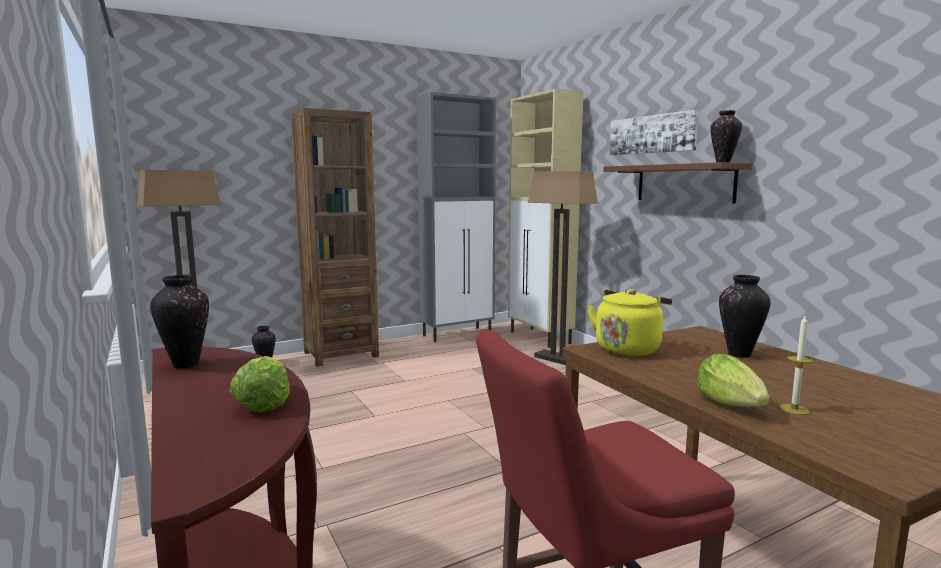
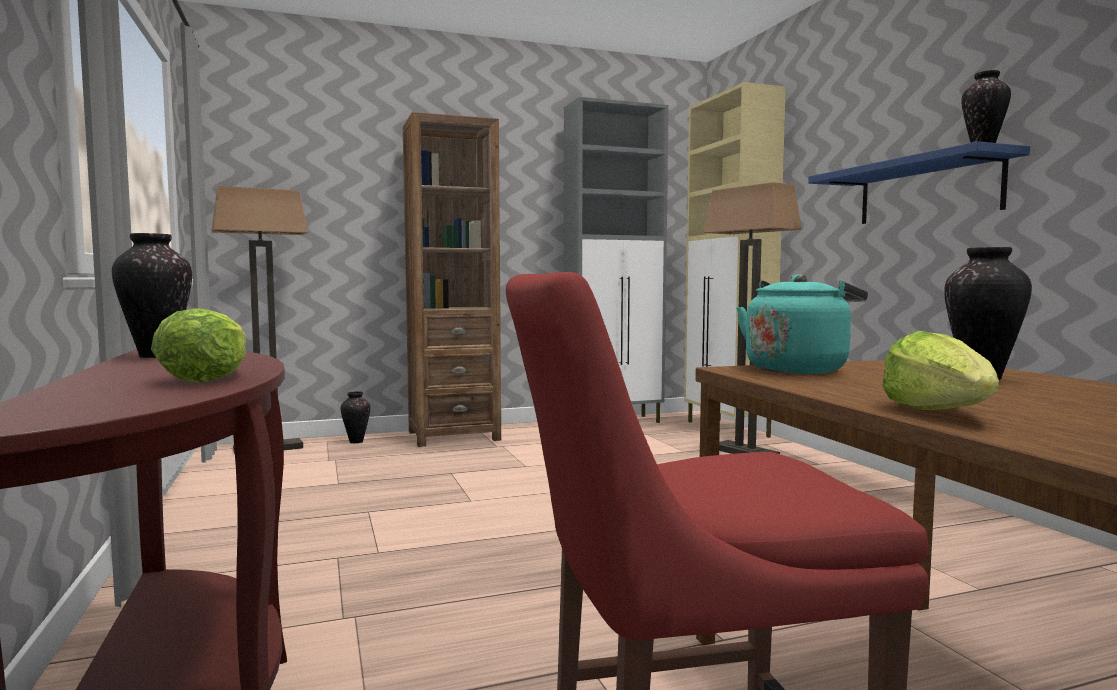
camera: 10 degrees right, 5 degrees down
(628, 348) = (798, 369): yellow kettle -> turquoise kettle
(652, 134) = (880, 129): picture -> none
(684, 183) = (927, 191): brown shelf -> blue shelf
(794, 409) = (1056, 420): candle -> none

